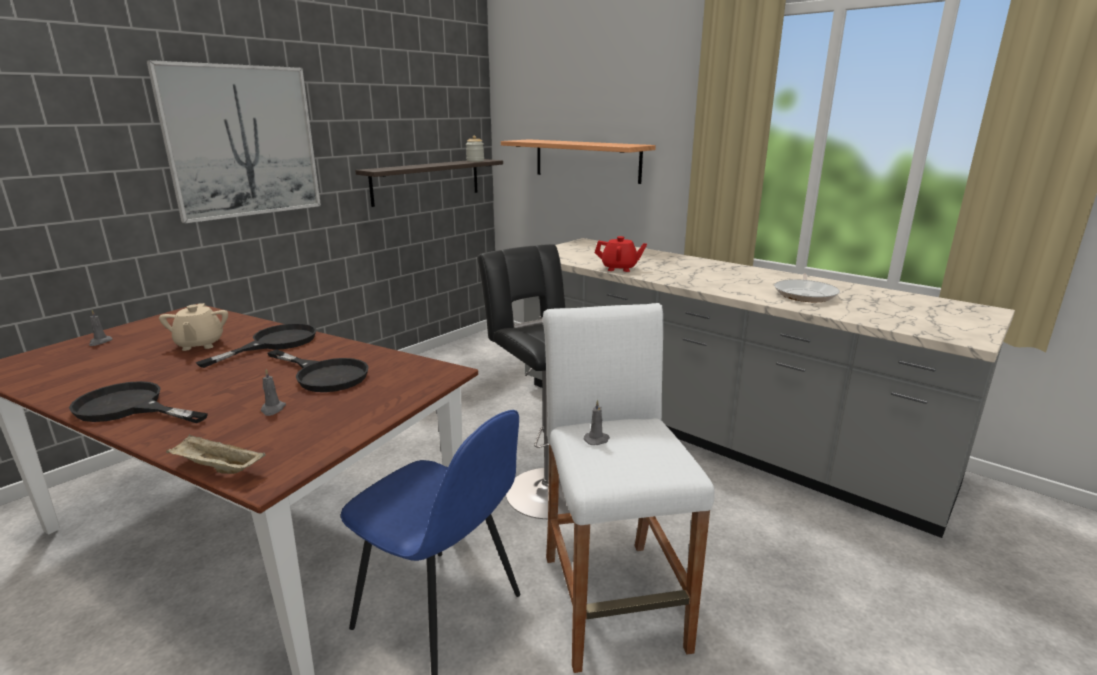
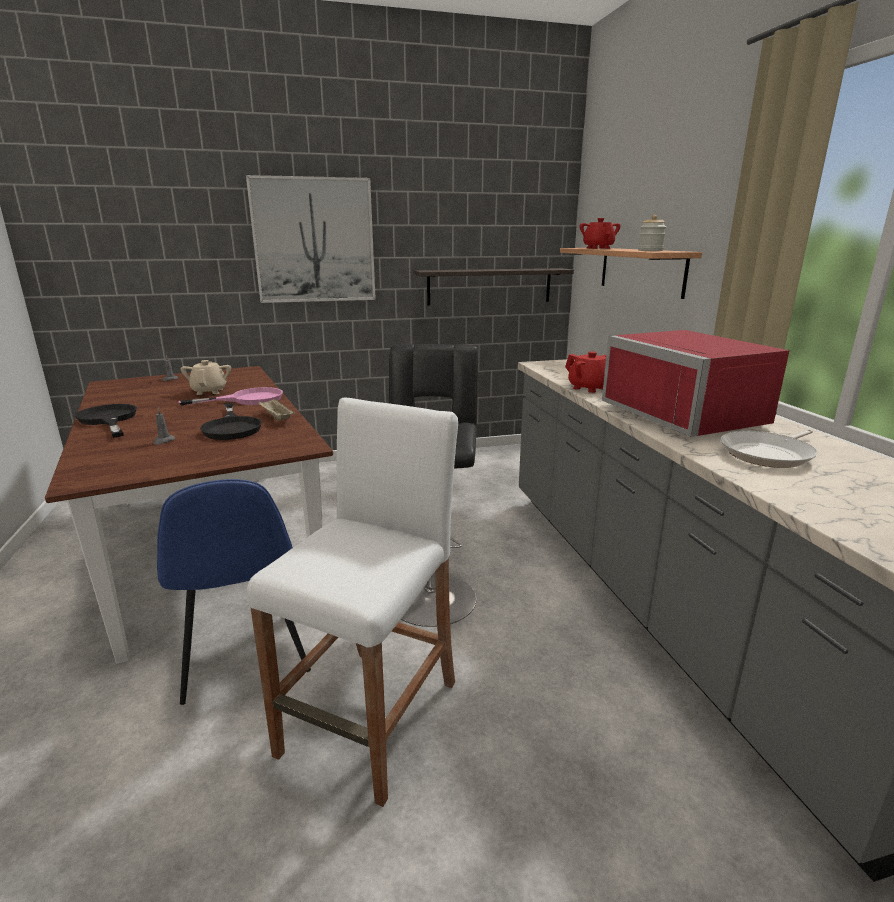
camera: 35 degrees right, 0 degrees up
(200, 344) = (209, 391): beige teapot -> beige teapot turned 150 degrees clockwise
(217, 468) = (72, 467): beige tray -> beige tray (276, 418)
(275, 343) = (247, 399): black frying pan -> pink frying pan
(475, 161) = (543, 269): jar -> jar (650, 250)
(543, 141) = (598, 248): none -> red teapot
(597, 440) = (335, 538): grey candle -> none
(719, 276) = (691, 415): none -> red microwave

